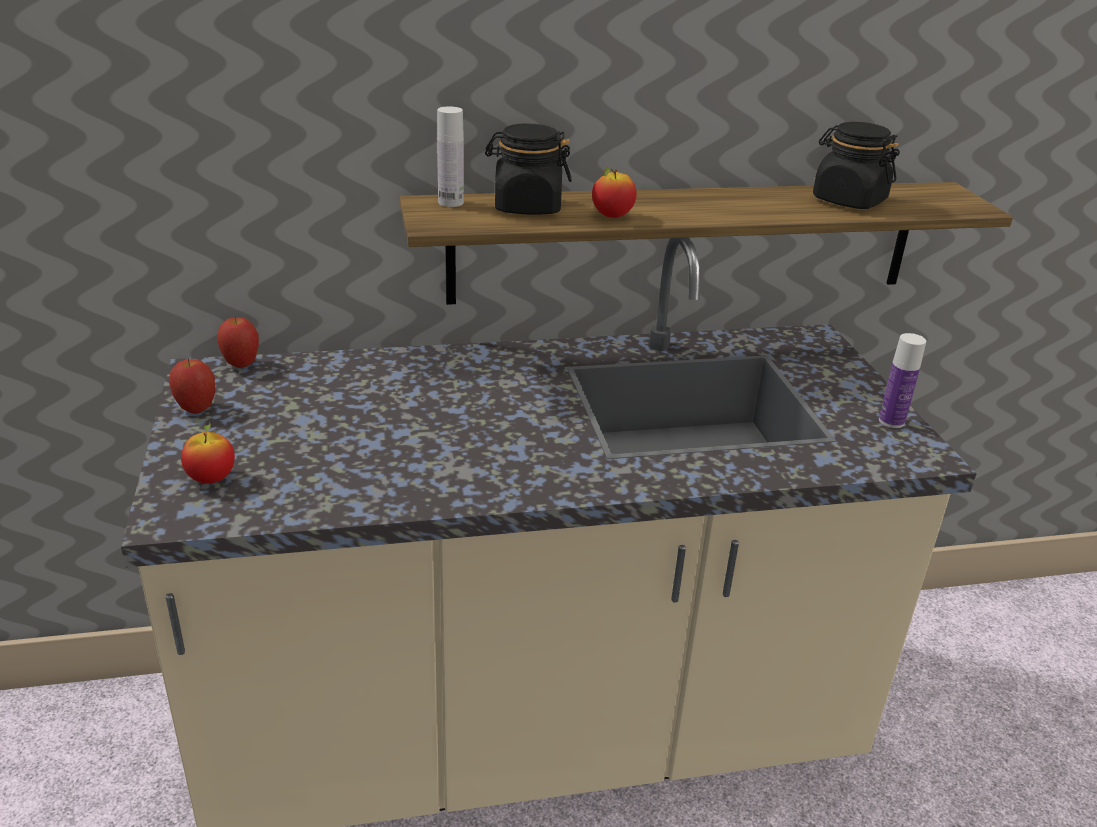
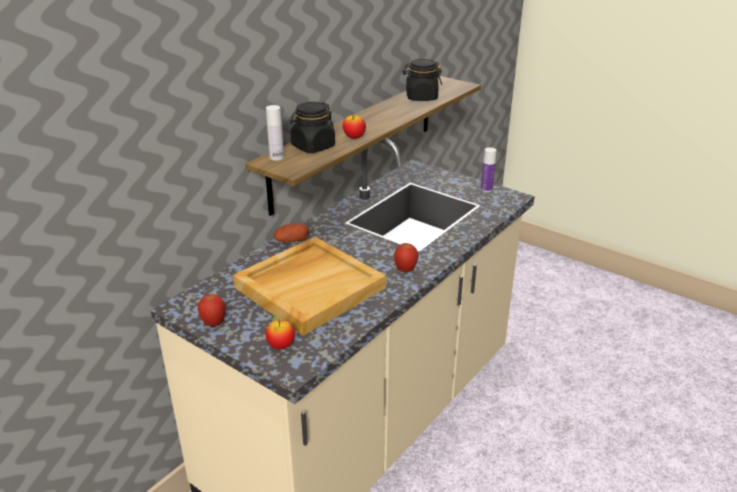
camera: 40 degrees left, 0 degrees up
(241, 364) = (195, 294): apple -> apple (405, 270)
(375, 426) = (310, 287): none -> beige tray
(457, 357) = (292, 240): none -> potato

